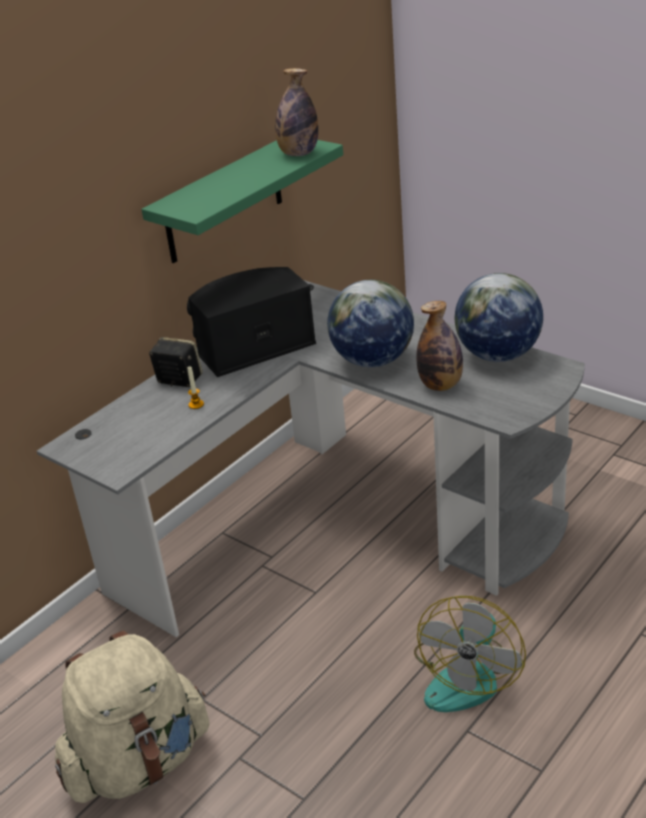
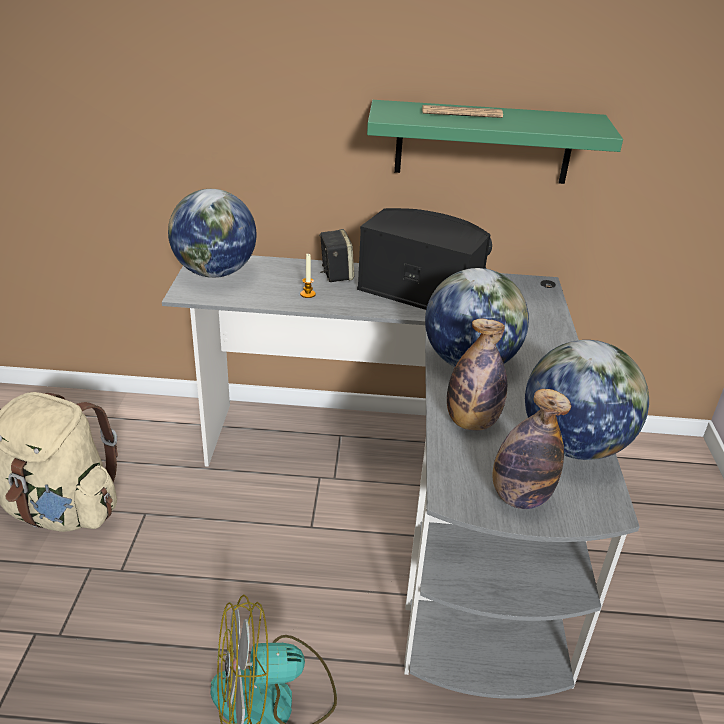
camera: 50 degrees right, 0 degrees up
(100, 445) = (215, 273): none -> globe
(223, 183) = (461, 113): none -> newspaper
(298, 154) = (568, 126): bottle -> bottle (519, 497)

